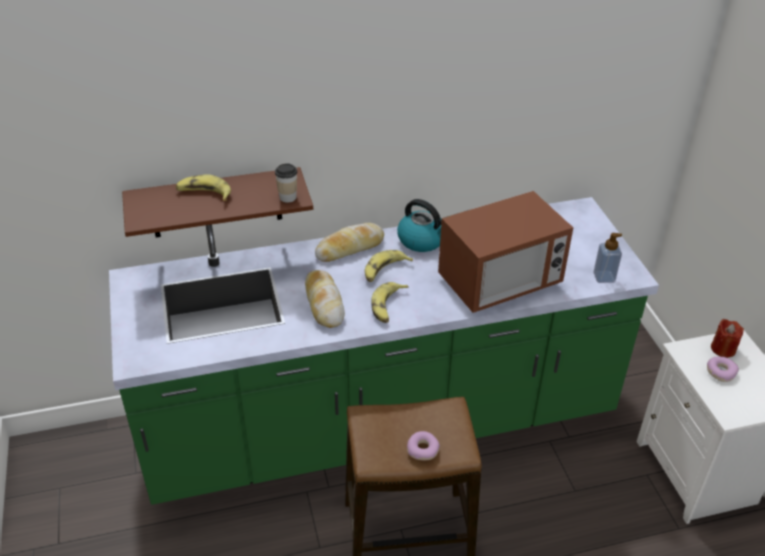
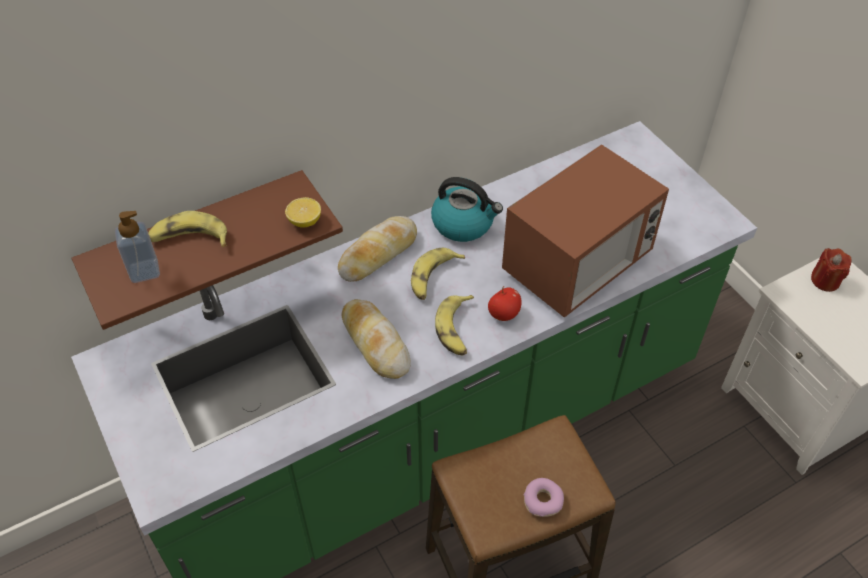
camera: 15 degrees left, 10 degrees up
(288, 197) = (304, 221): cup -> lemon
(428, 303) = (504, 314): none -> apple
(604, 277) = (693, 230): soap dispenser -> soap dispenser (144, 271)
(720, 372) = (832, 311): donut -> none

